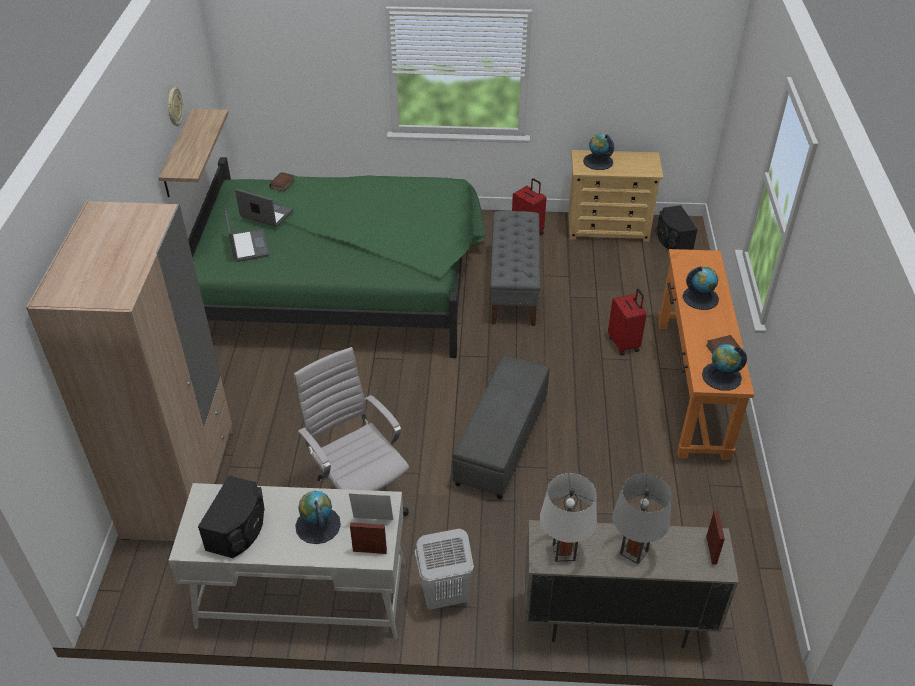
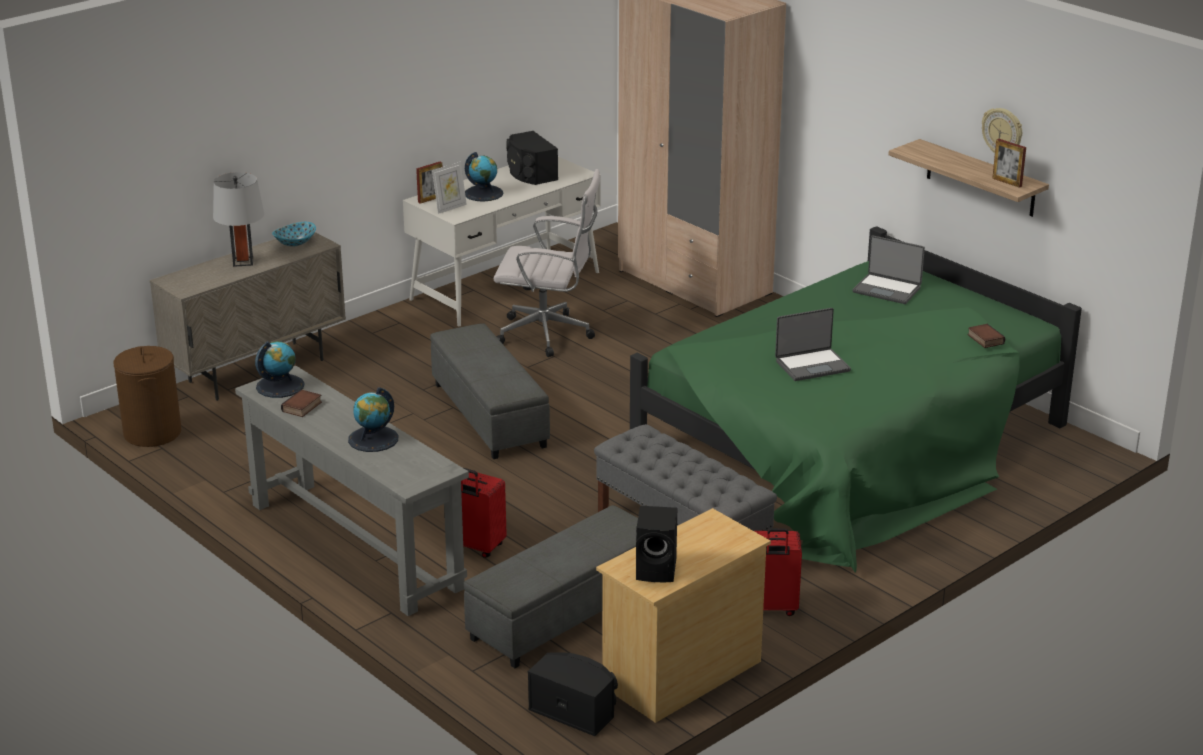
camera: 135 degrees right, 15 degrees down
(266, 215) = (930, 310): laptop -> laptop (812, 365)
(444, 596) = (404, 326): white laundry basket -> none
(564, 552) = (294, 243): white table lamp -> bowl
(598, 161) = (710, 541): globe -> none
(624, 281) = (565, 614): none -> grey ottoman
(638, 162) = (658, 570): none -> black speaker
(691, 387) = (355, 545): orange console table -> grey console table
(711, 550) = (184, 284): picture frame -> picture frame (1007, 182)
(755, 593) = (152, 433): none -> brown laundry basket

